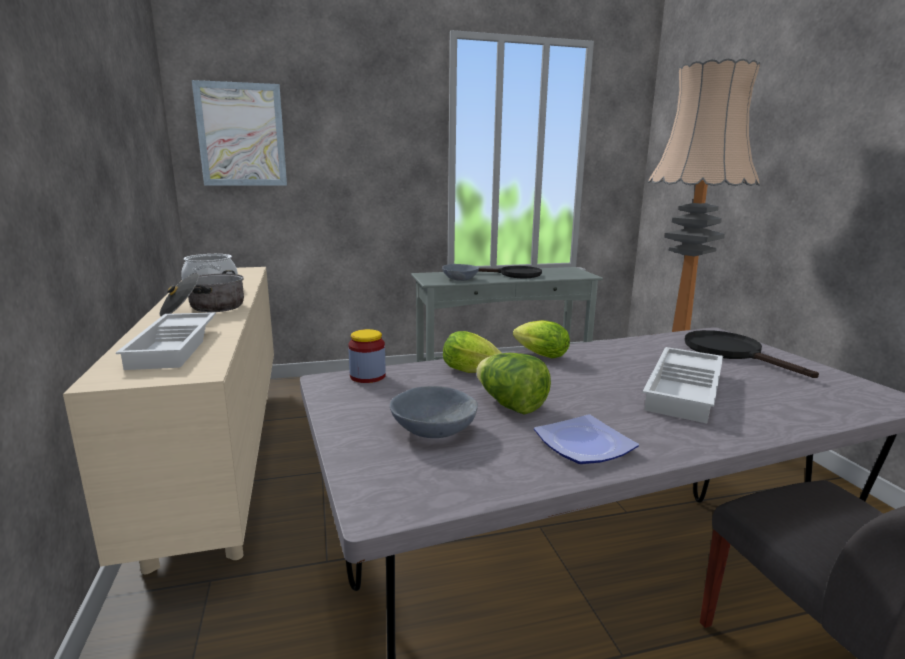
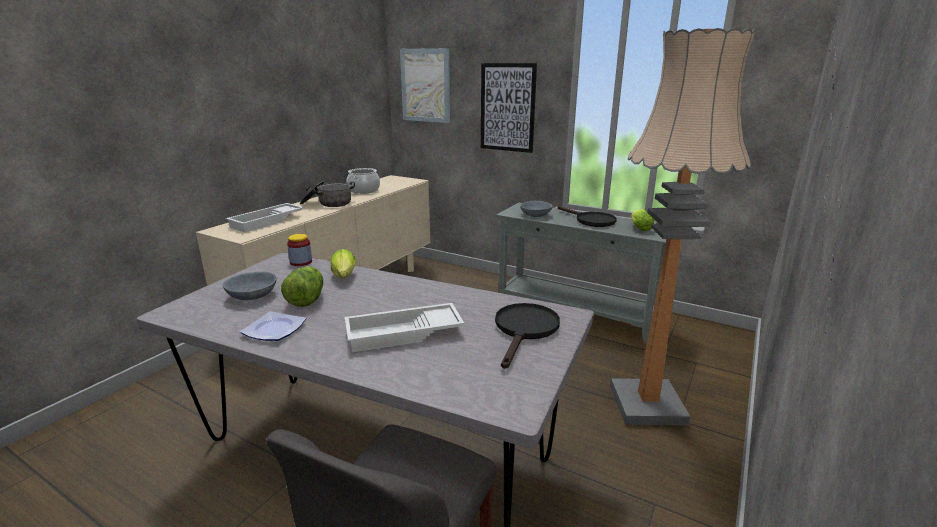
camera: 45 degrees right, 5 degrees up
(372, 162) = (507, 108): none -> picture
(538, 355) = (402, 281): lettuce -> lettuce (639, 228)

